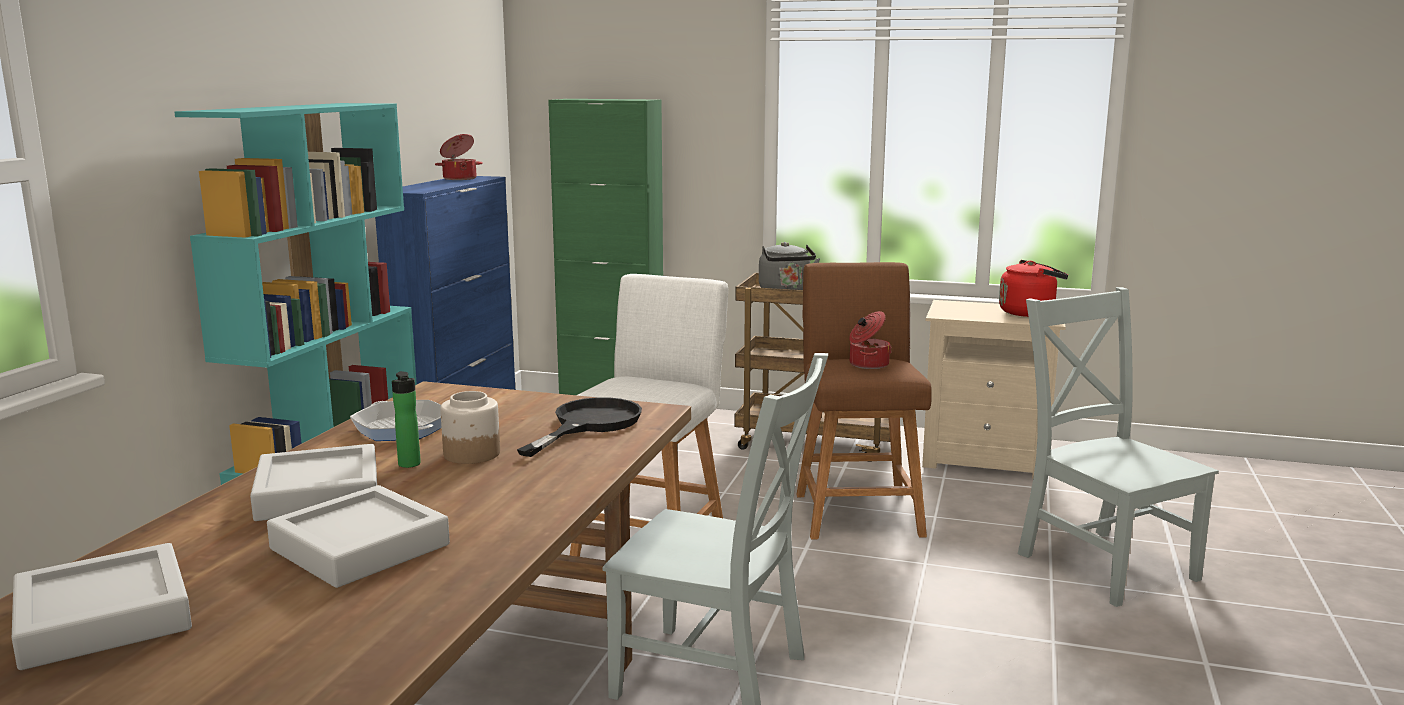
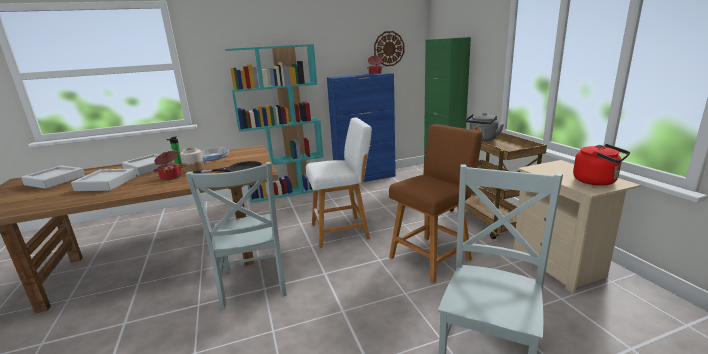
camera: 55 degrees right, 5 degrees up
(457, 117) = (389, 48): none -> wall clock
(867, 364) = (426, 182): cooking pot -> cooking pot (171, 177)

